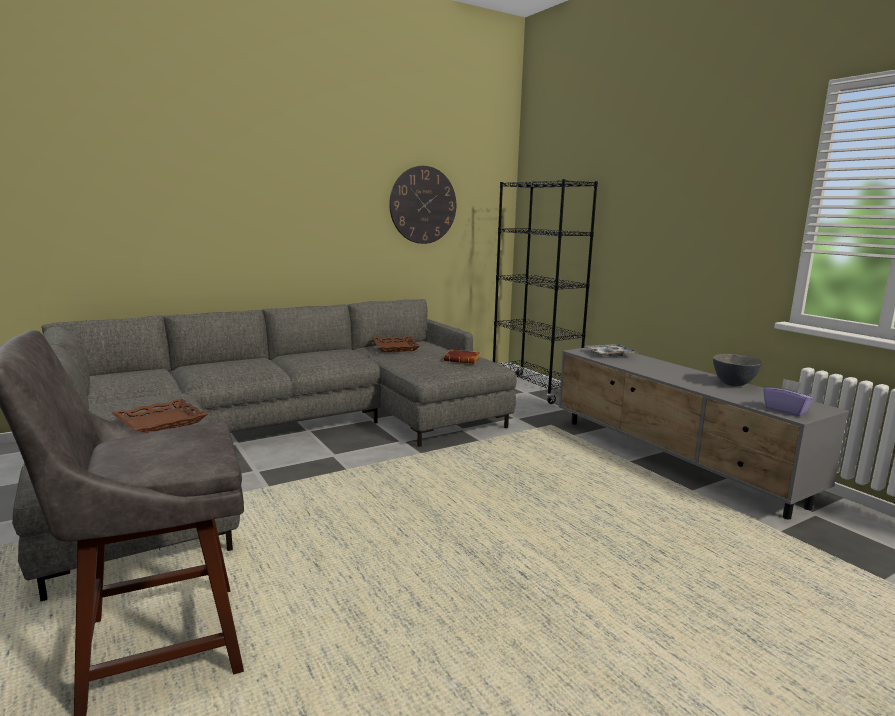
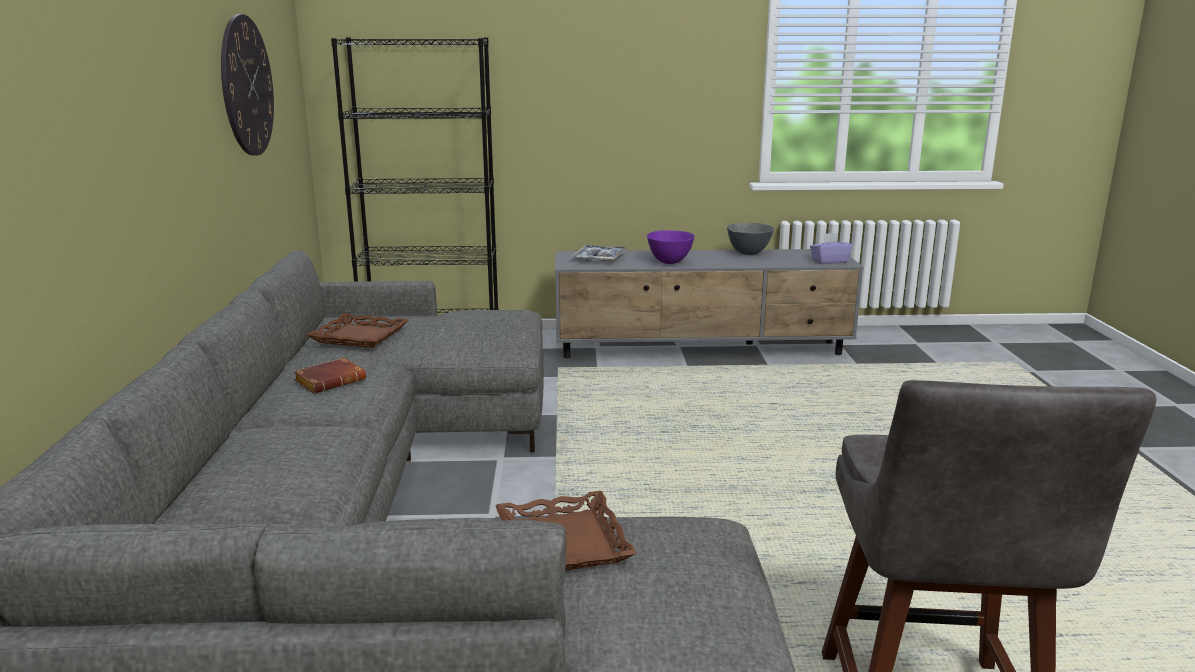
camera: 60 degrees left, 5 degrees up
(463, 360) = (487, 318): brown book -> brown book (331, 381)
(645, 369) = (669, 262): none -> purple bowl

